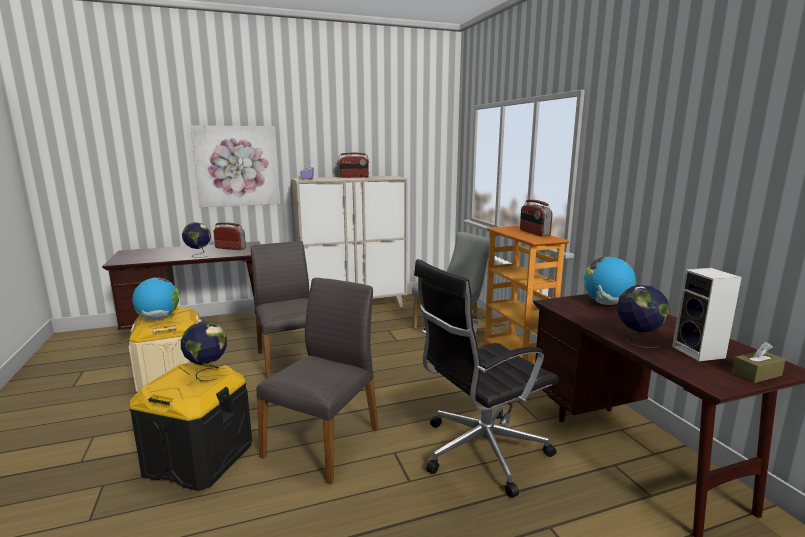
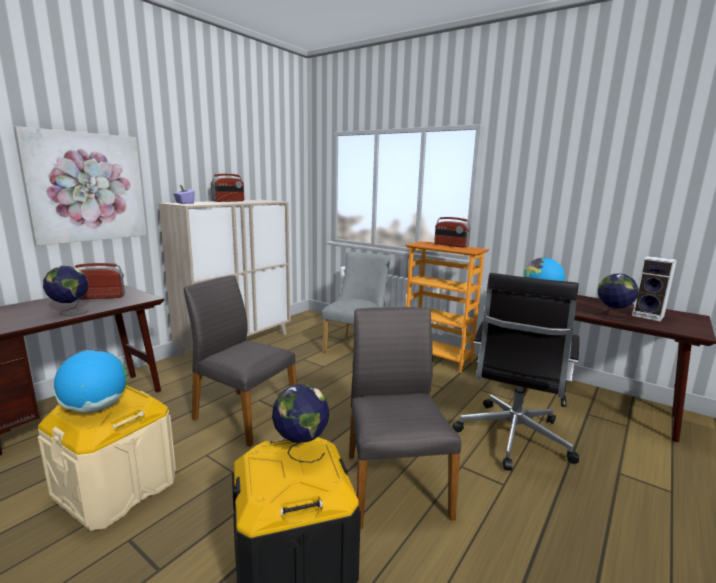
camera: 35 degrees left, 0 degrees up
(756, 374) = (693, 322): brown tissue box -> none

